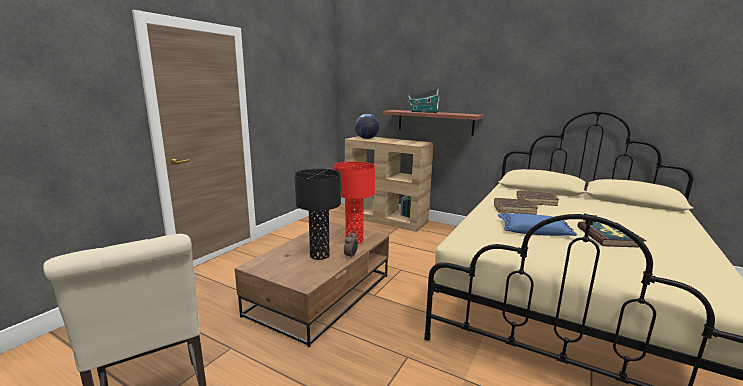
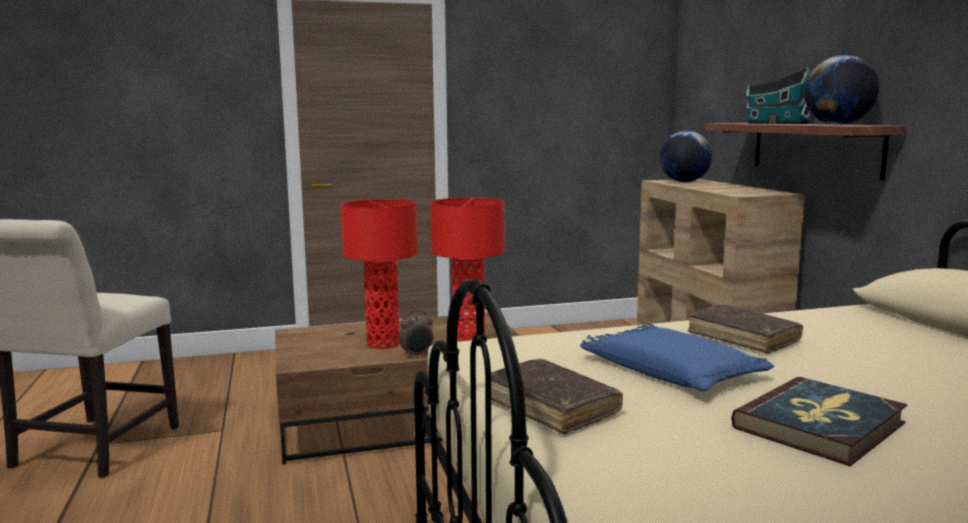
camera: 45 degrees right, 5 degrees down
(320, 255) = (383, 344): black table lamp -> red table lamp
(460, 114) = (838, 124): none -> globe
(536, 202) = (857, 340): brown book -> brown book (551, 407)

